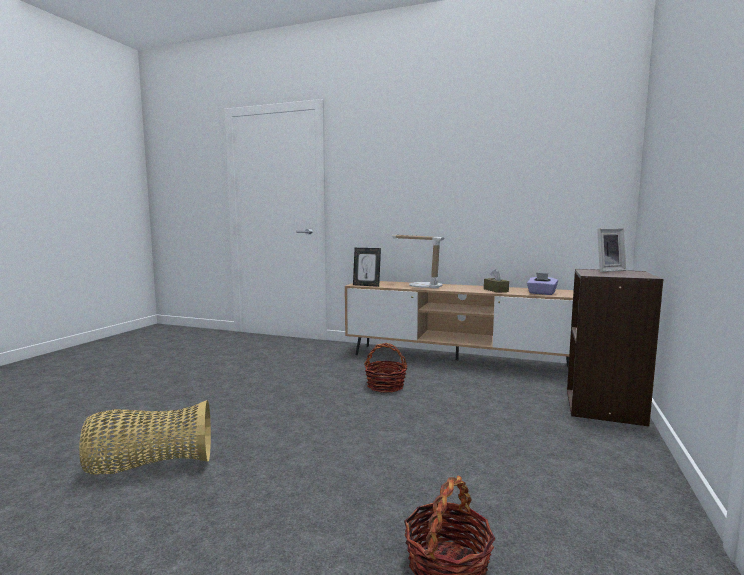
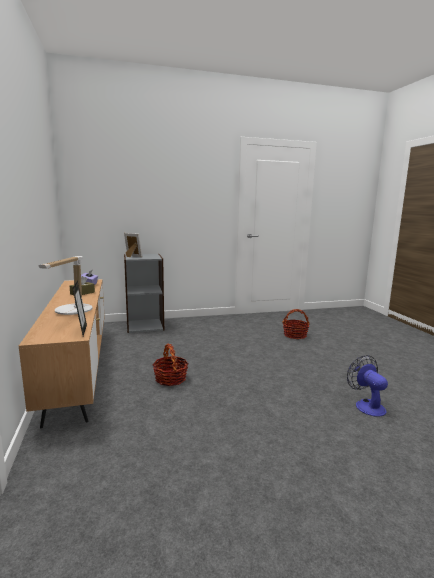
camera: 125 degrees left, 5 degrees up
(150, 465) = (366, 405): basket -> fan
(605, 407) = (145, 325): brown bookcase -> grey bookcase

